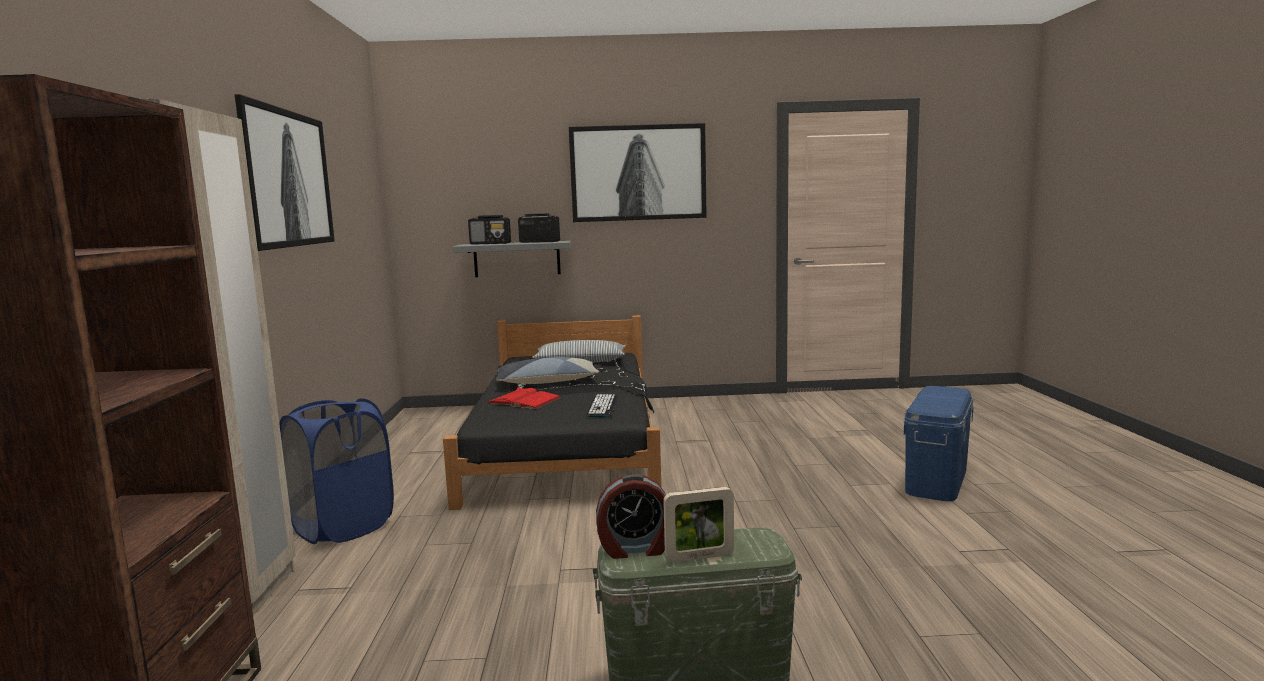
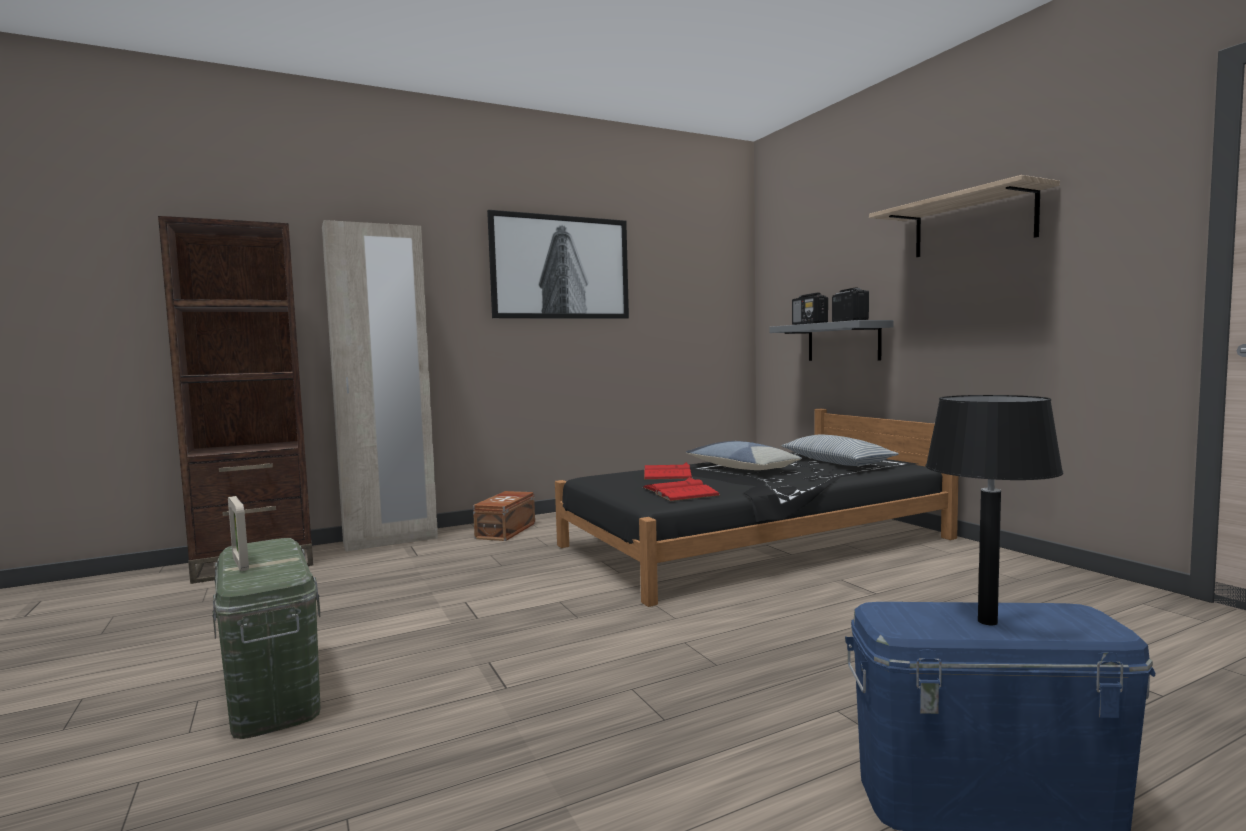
camera: 65 degrees right, 5 degrees down
(343, 527) = (507, 530): blue laundry basket -> brown storage box
(602, 406) = (680, 491): keyboard -> red book
(635, 549) = (267, 546): alarm clock -> none
(638, 173) = (973, 224): picture -> shelf
(943, 399) = (987, 622): none -> black table lamp

